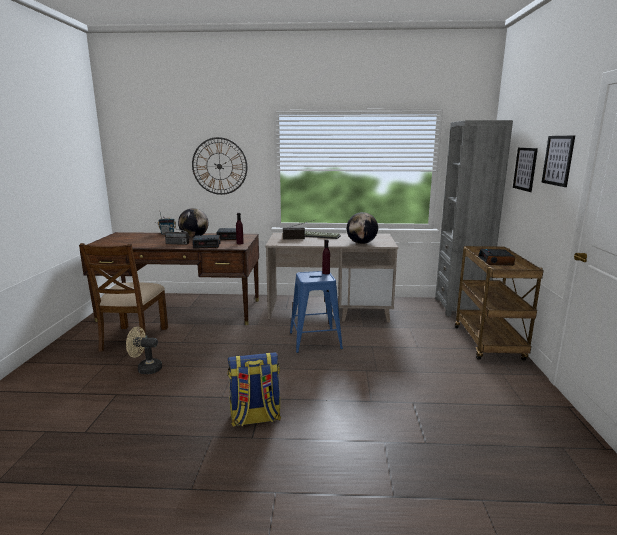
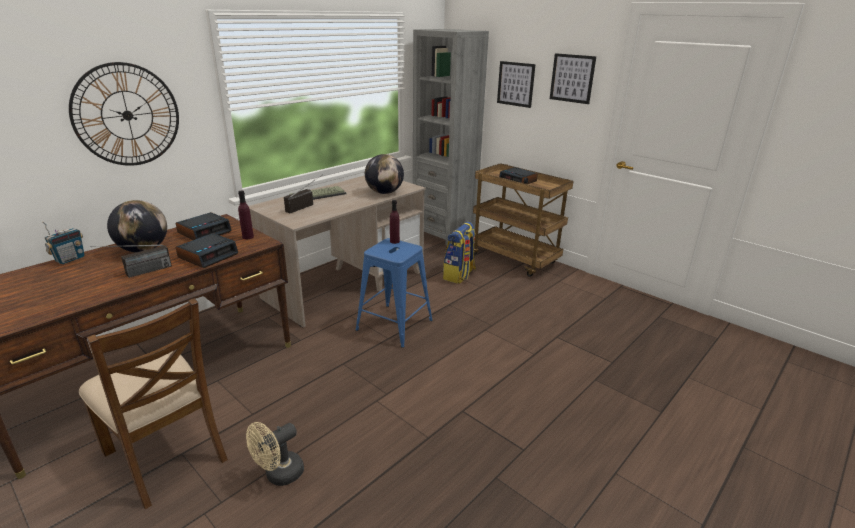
camera: 50 degrees left, 10 degrees up
(255, 418) = (493, 432): backpack -> backpack (459, 275)

